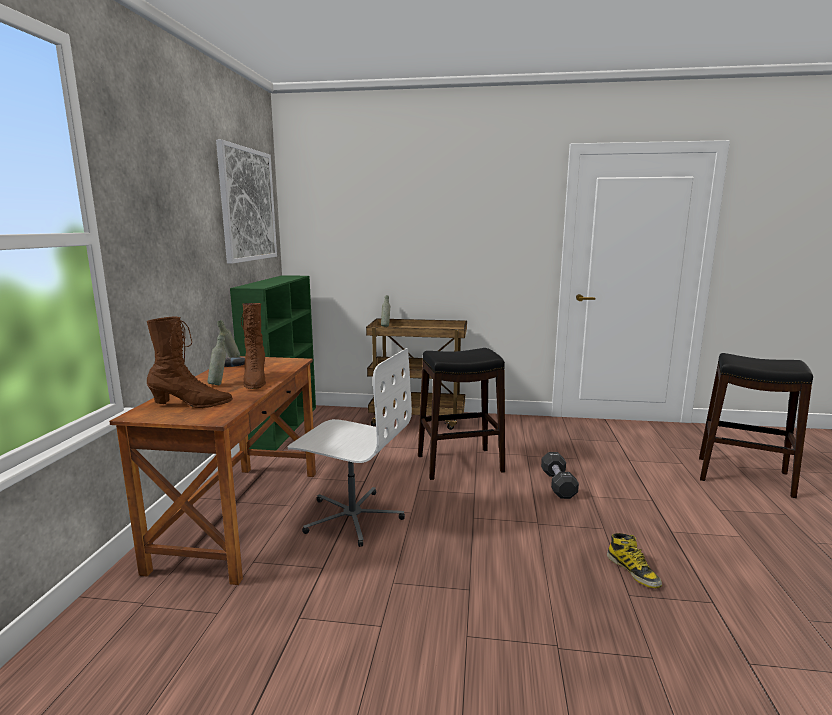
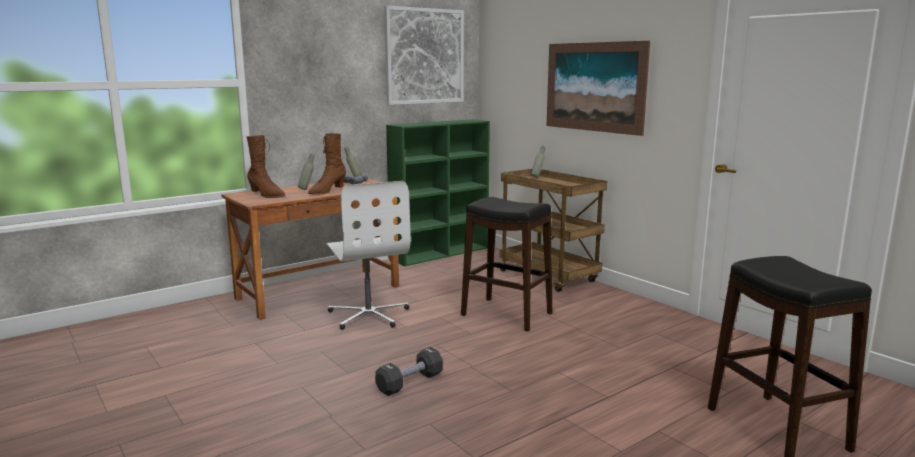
camera: 45 degrees right, 0 degrees up
(444, 236) = (594, 87): none -> picture
(558, 484) = (550, 354): black dumbbell -> black dumbbell (410, 383)
(633, 571) = (466, 417): boot -> none

